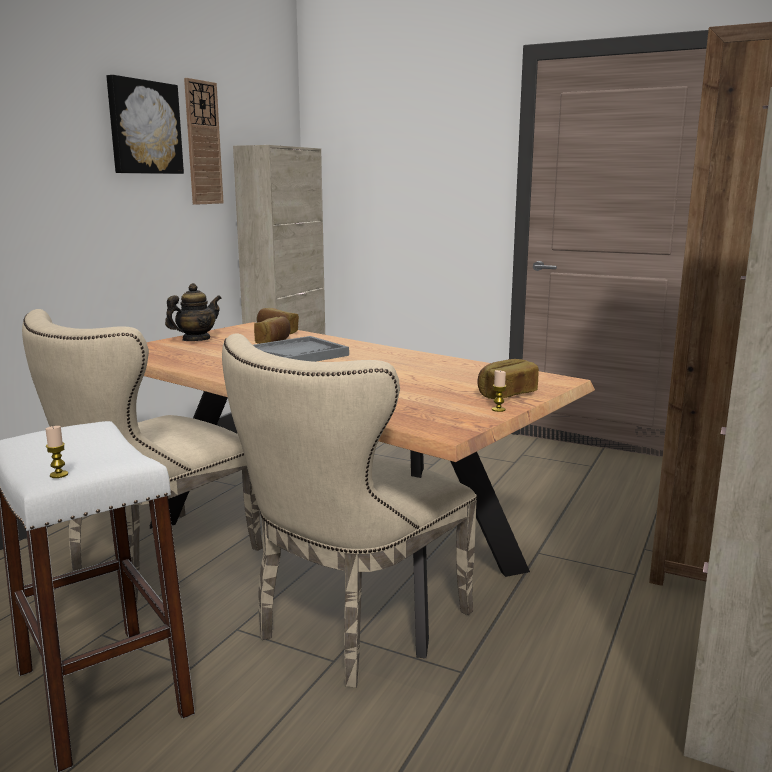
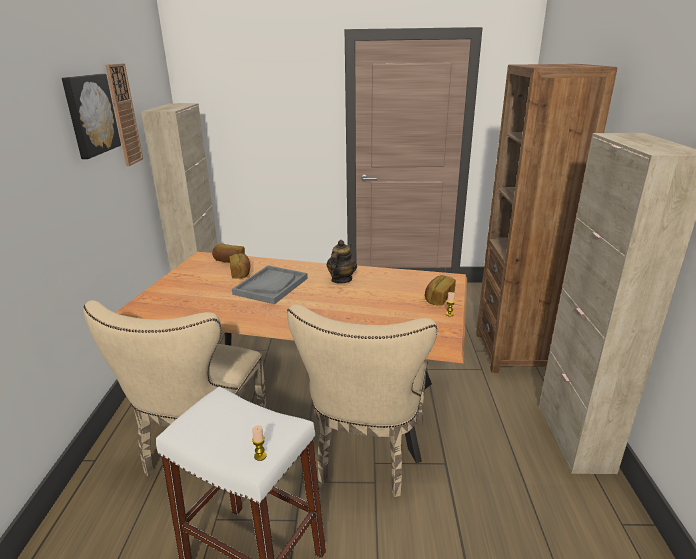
camera: 25 degrees left, 10 degrees up
(196, 339) = (179, 281): teapot -> teapot (341, 279)

